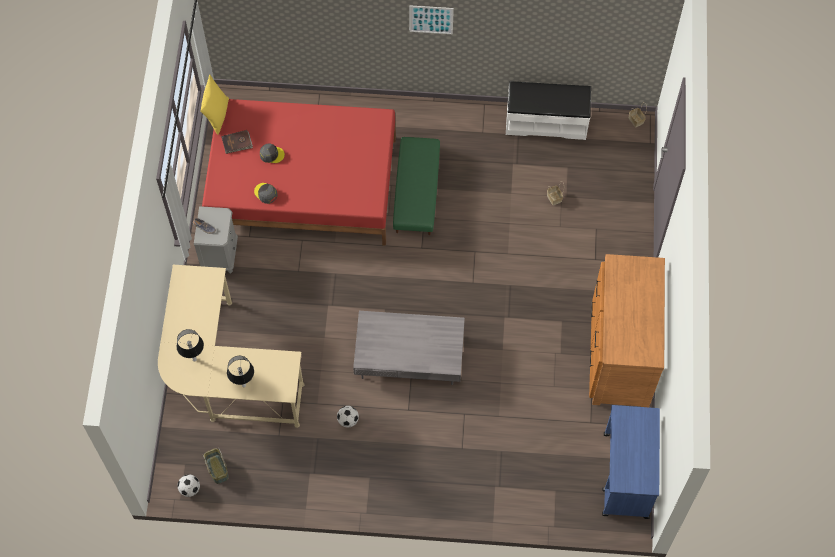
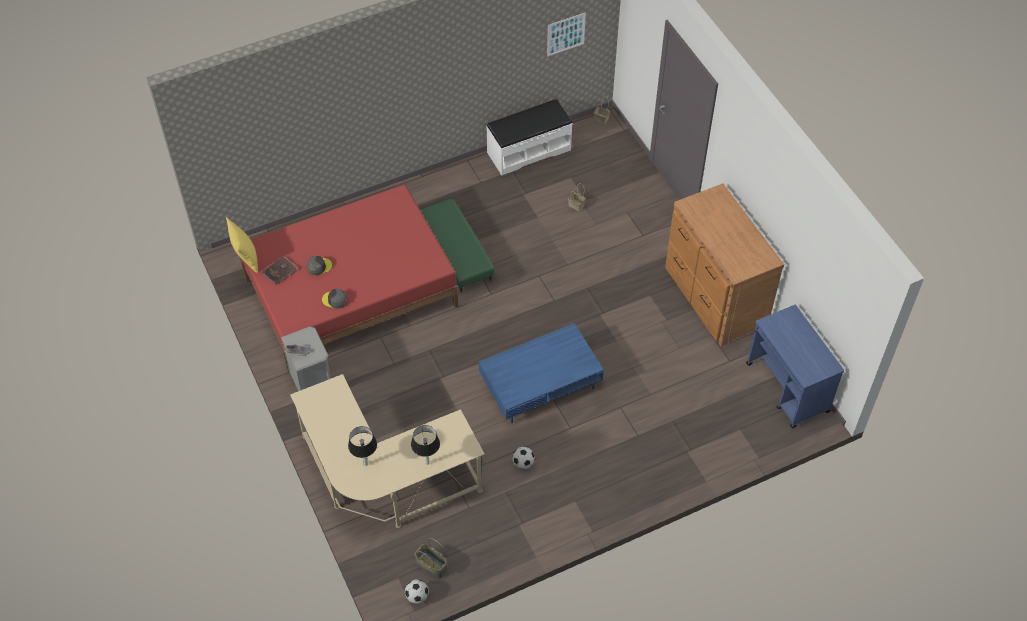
camera: 30 degrees left, 10 degrees down
(410, 355) = (540, 383): grey coffee table -> blue coffee table
(431, 19) = (409, 81): picture -> picture (566, 34)

